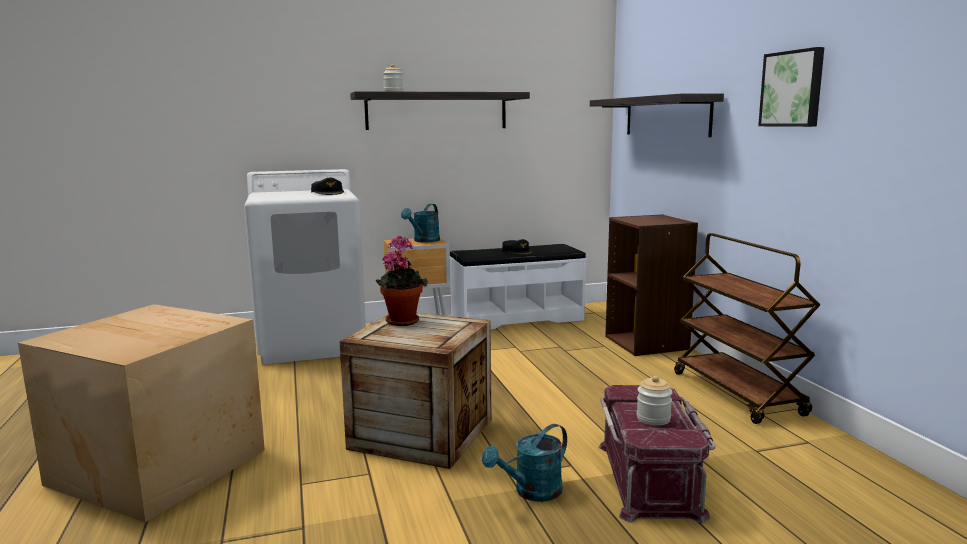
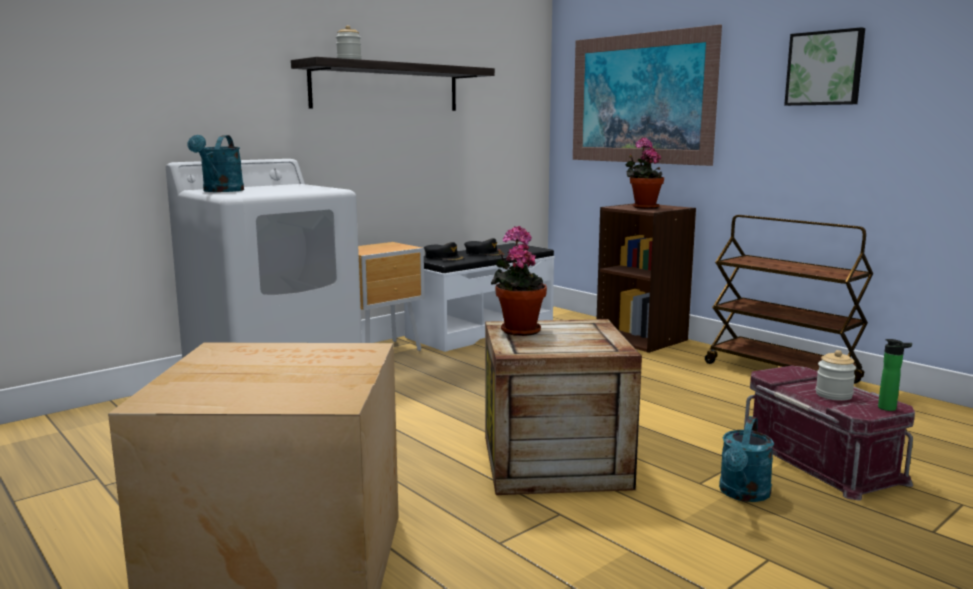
camera: 25 degrees left, 0 degrees up
(328, 192) = (297, 187): black cap -> black cap (444, 257)
(424, 241) = (386, 246): turquoise watering can -> turquoise watering can (220, 191)
(646, 220) = (643, 207): none -> potted plant
(666, 116) = (640, 99): shelf -> picture
(679, 440) = (890, 408): none -> bottle

